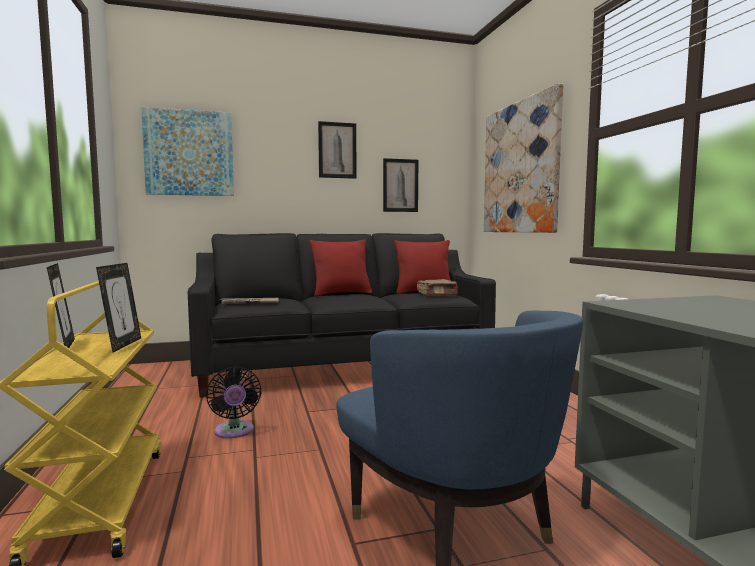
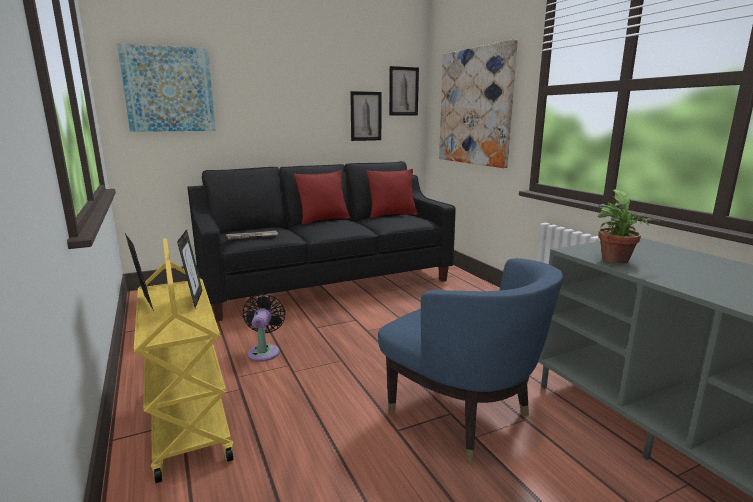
camera: 10 degrees left, 10 degrees up
(234, 432) = (264, 351): black fan -> black fan turned 150 degrees counterclockwise
(337, 150) = (309, 84): picture -> picture (403, 91)
(437, 294) = (407, 219): brown book -> none
(674, 312) = (616, 261): none -> potted plant

